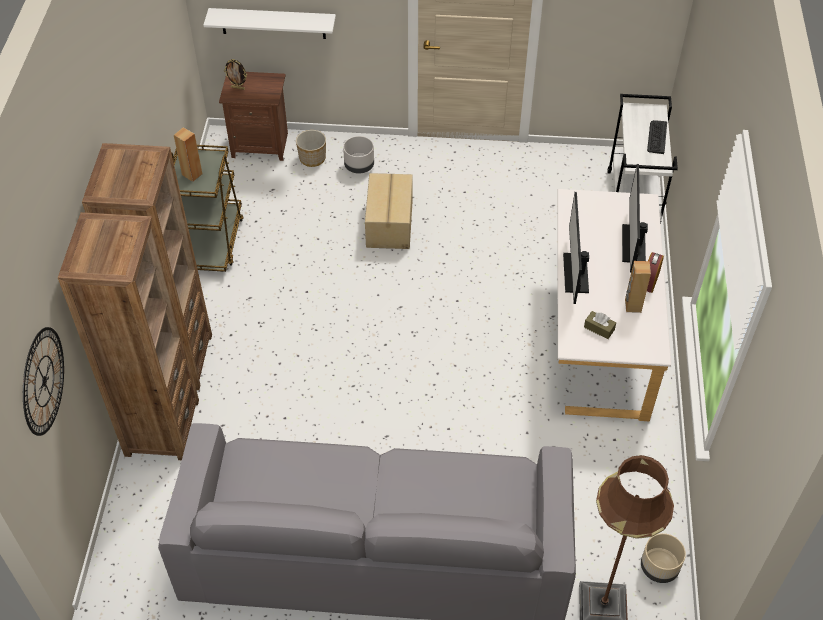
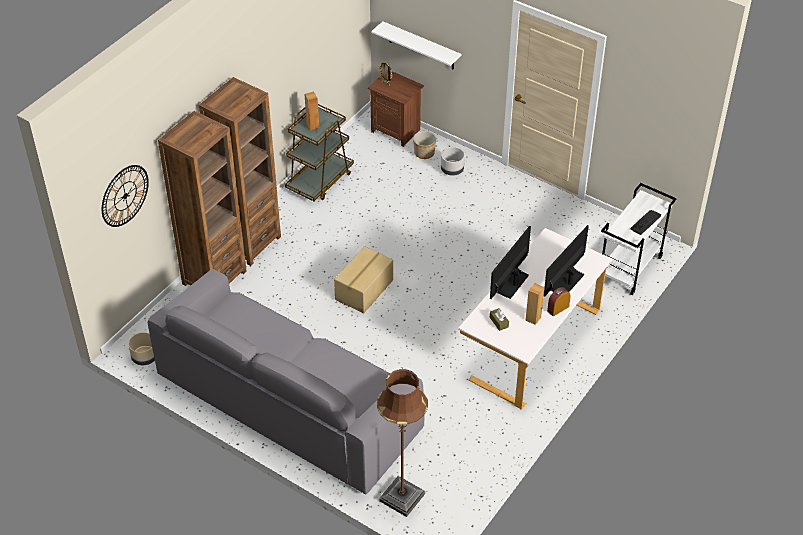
camera: 30 degrees right, 5 degrees down
(390, 223) = (445, 215): cardboard box -> cardboard box (365, 290)
(659, 567) = (456, 493): beige planter -> beige planter (144, 358)

